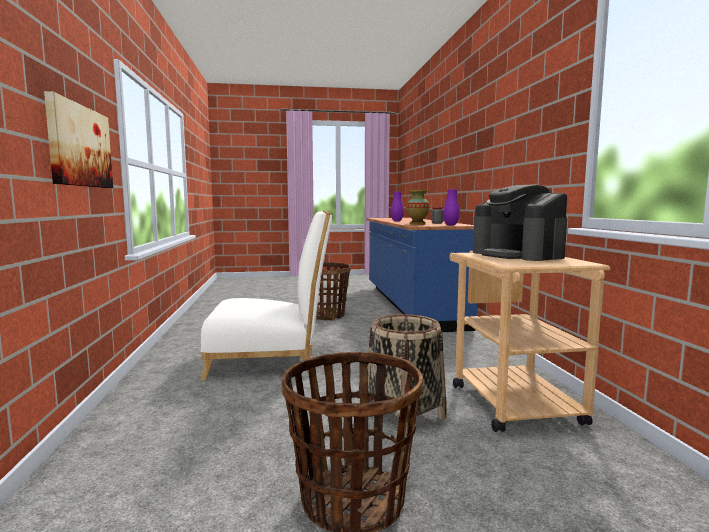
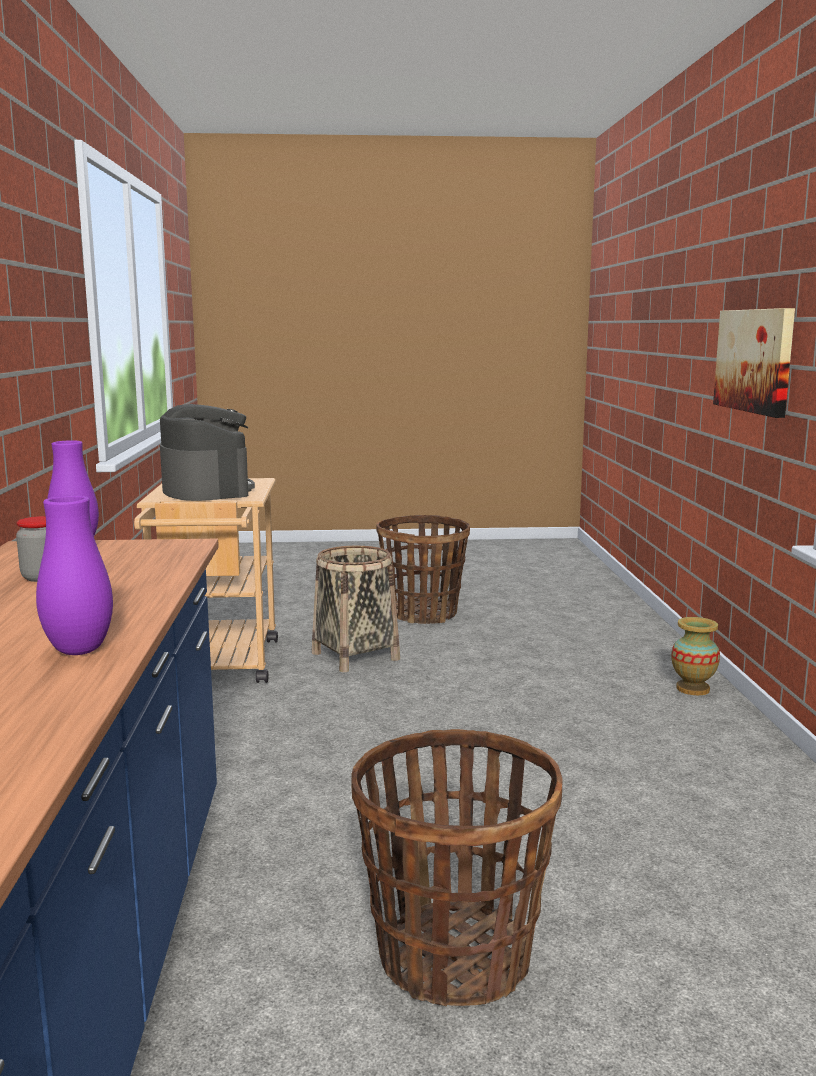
camera: 175 degrees left, 5 degrees up
(271, 360) = (544, 738): white chair -> none
(417, 224) = (145, 563): vase -> vase (692, 689)

